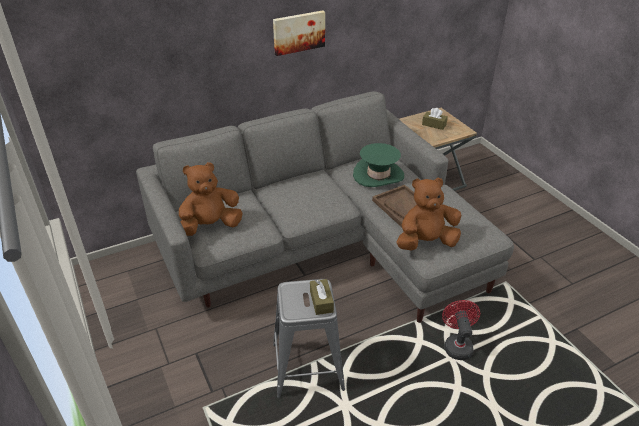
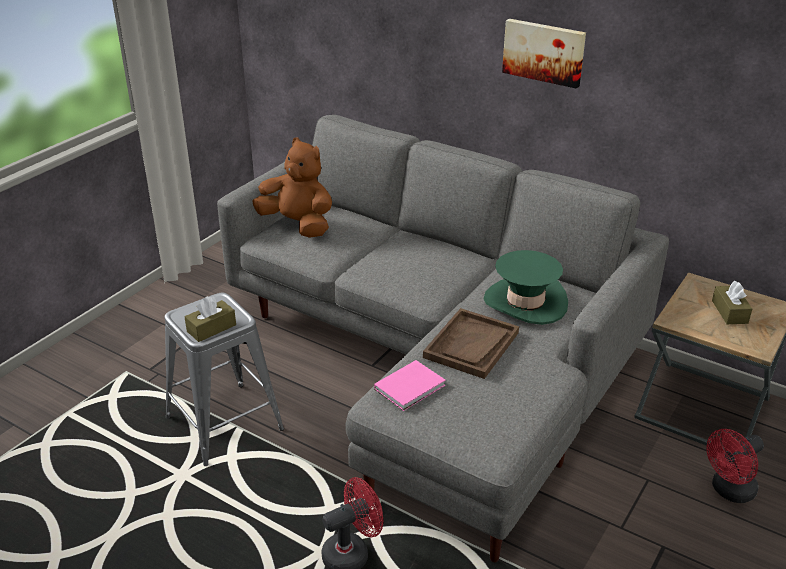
camera: 60 degrees right, 5 degrees down
(426, 242) = (411, 387): brown plush toy -> pink book
(483, 200) = (729, 491): none -> red fan

